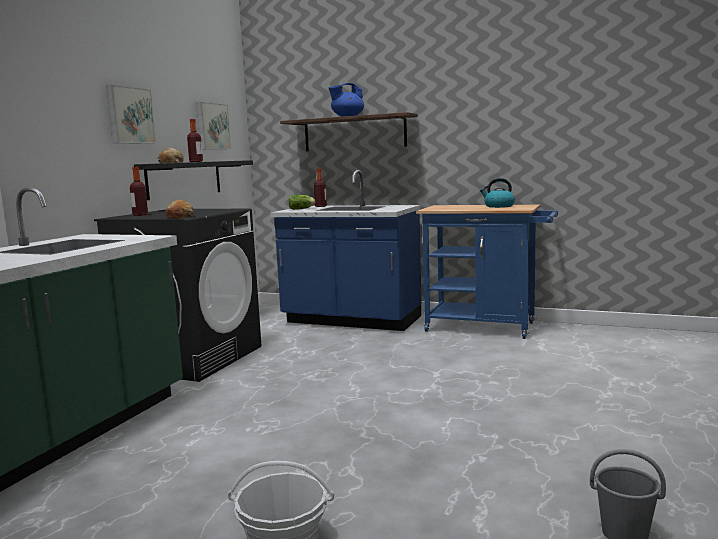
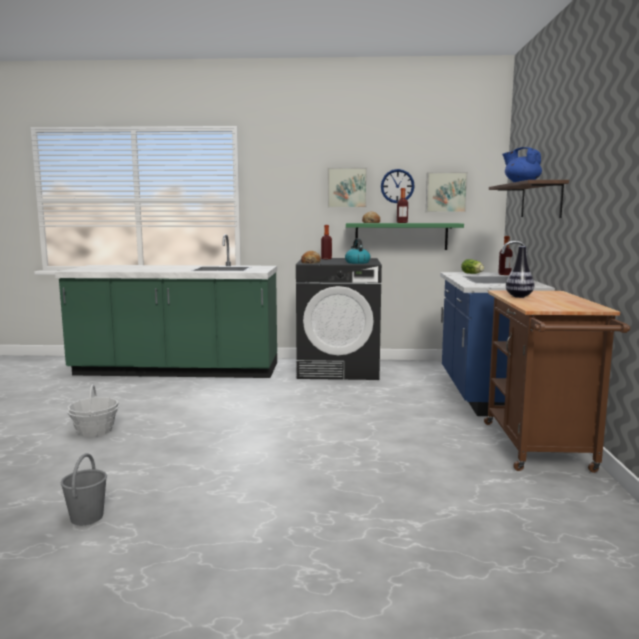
camera: 70 degrees right, 0 degrees up
(174, 116) = (397, 186): none -> wall clock
(184, 179) = (401, 236): black shelf -> green shelf
(461, 209) = (519, 296): none -> vase
(487, 327) = (540, 449): blue cart -> brown cart
(498, 206) = (562, 302): kettle -> kettle (357, 262)

